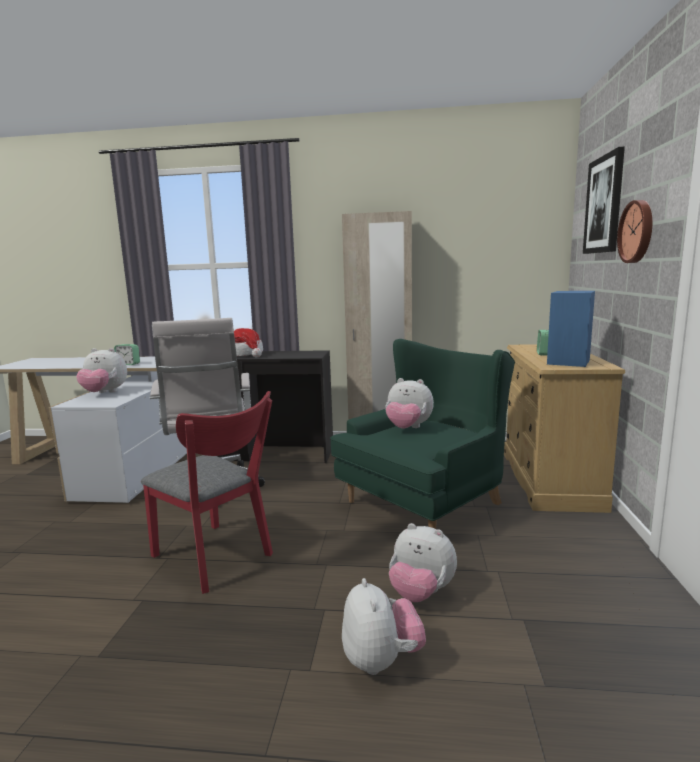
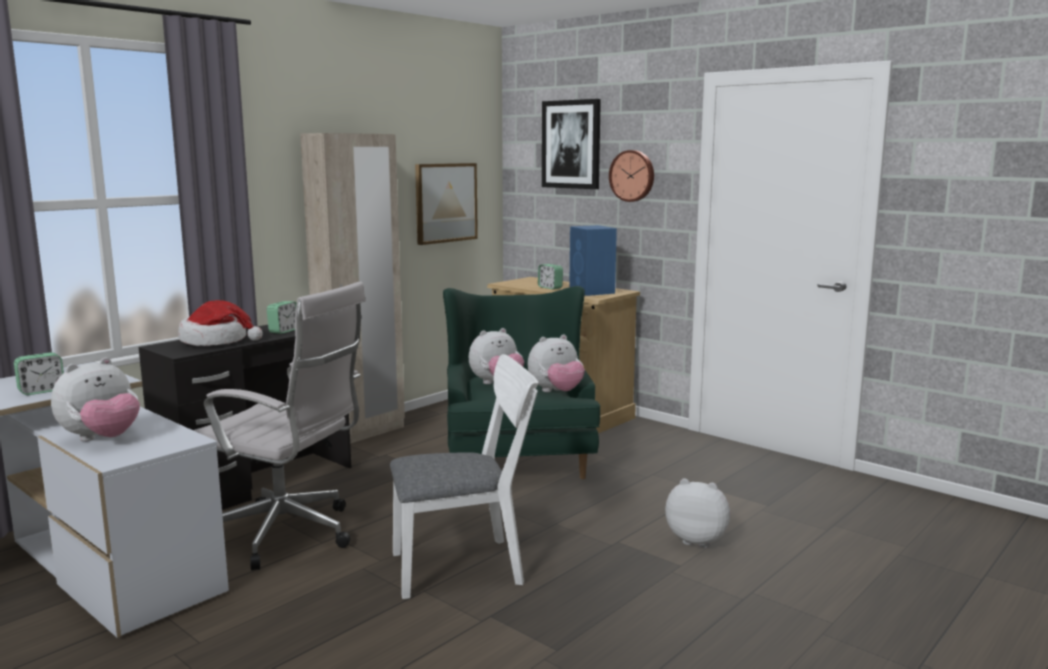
camera: 55 degrees left, 0 degrees up
(217, 558) = (467, 566): red chair -> white chair
(287, 355) = (284, 331): none -> alarm clock
(421, 593) = (643, 505): plush toy -> plush toy (556, 392)
(492, 270) = (445, 202): none -> picture

